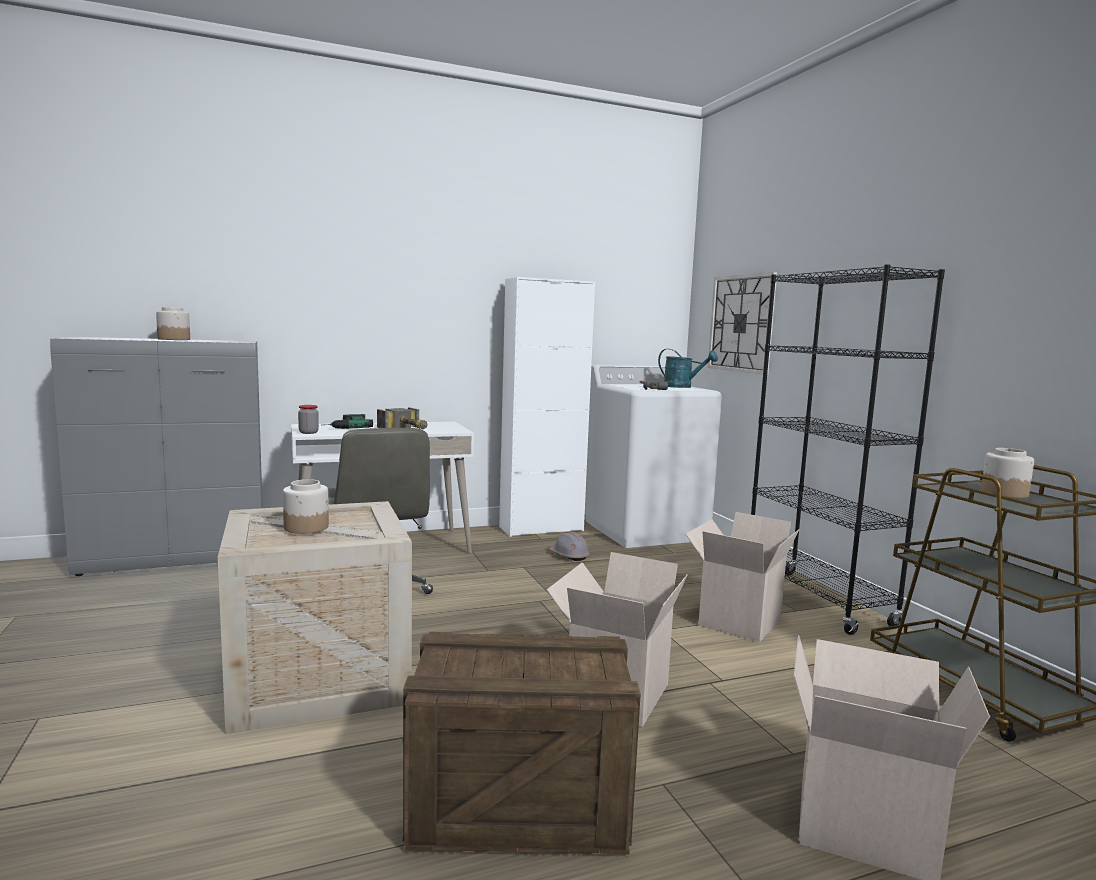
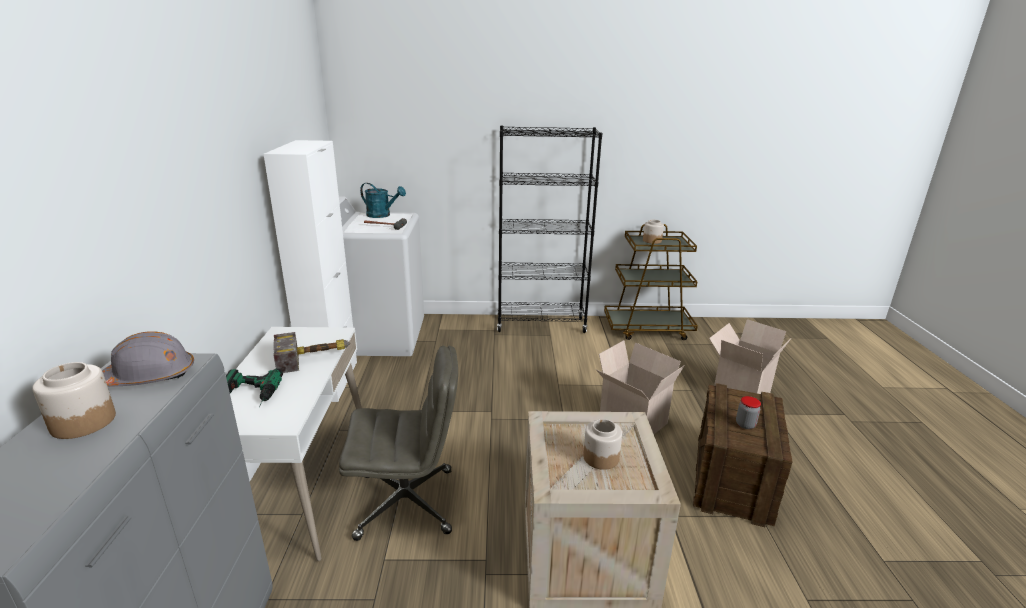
camera: 70 degrees left, 15 degrees up
(308, 432) = (276, 422): jar -> jar (745, 424)
(569, 556) = (410, 384): grey hard hat -> grey hard hat (151, 376)
(682, 387) = (382, 215): turquoise watering can -> turquoise watering can turned 60 degrees clockwise
(737, 620) = (555, 356): cardboard box -> none
(741, 323) = (410, 155): wall clock -> none

